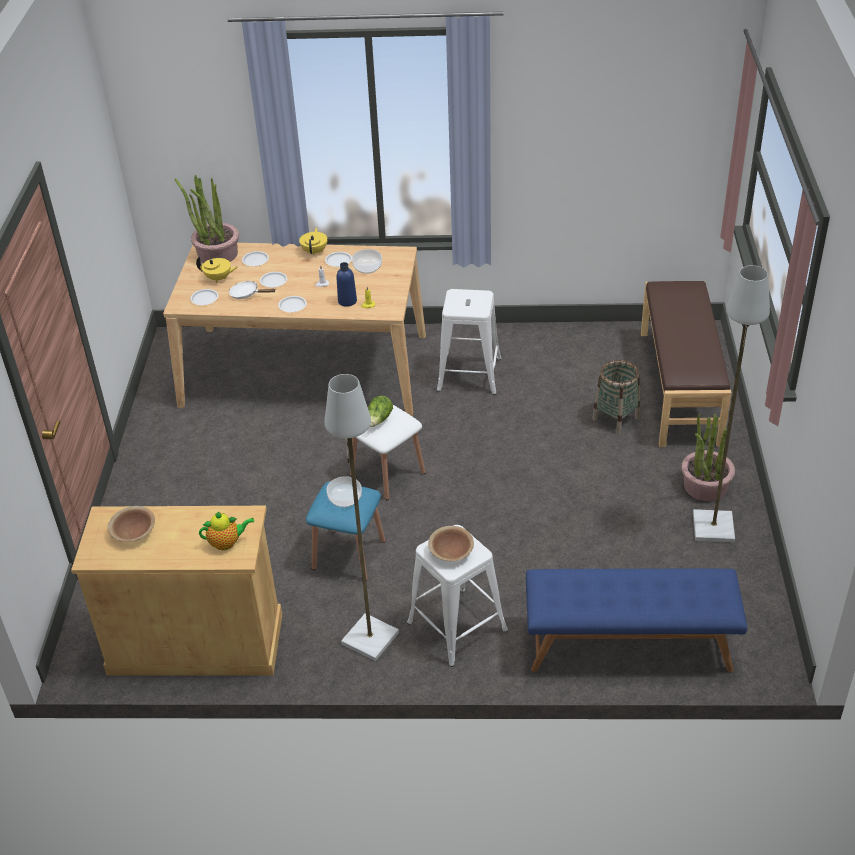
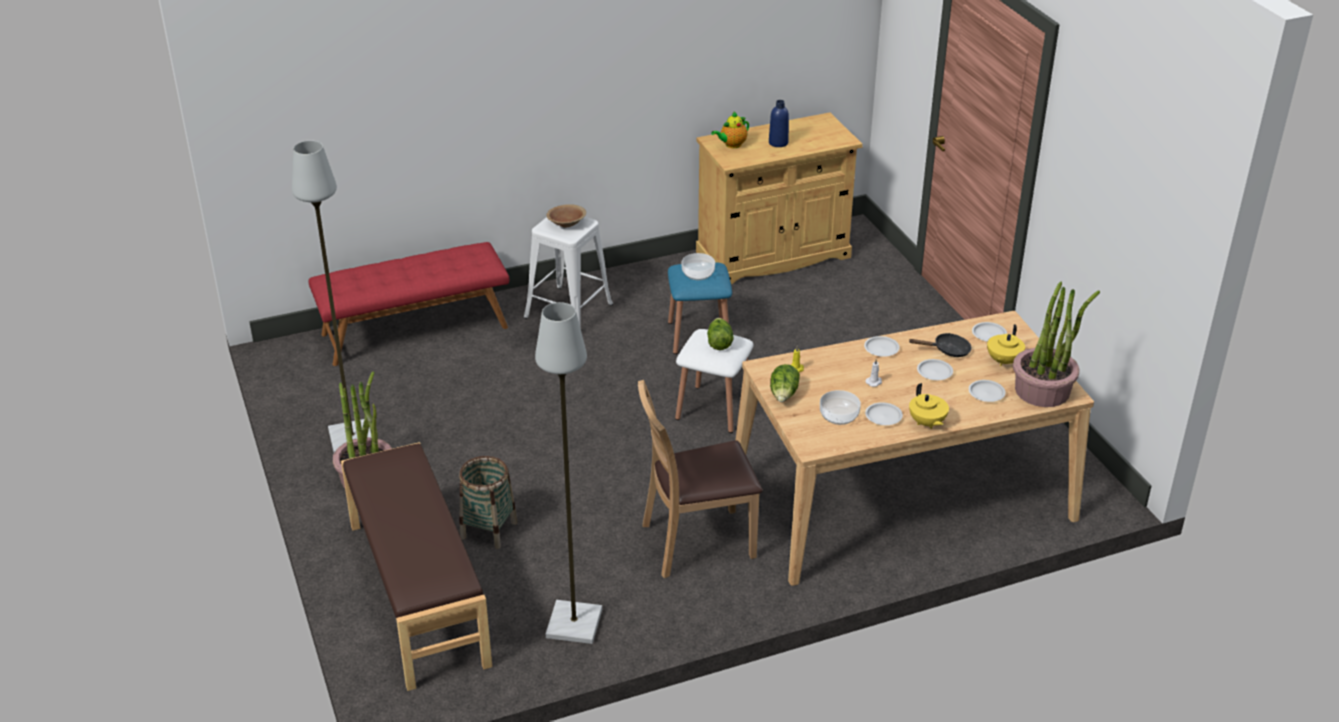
camera: 155 degrees right, 5 degrees down
(134, 533) = (809, 136): brown bowl -> none
(218, 278) = (1003, 361): yellow teapot -> yellow teapot turned 45 degrees counterclockwise
(247, 294) = (947, 350): white frying pan -> black frying pan
(347, 301) = (824, 368): blue bottle -> blue bottle (778, 143)
(370, 639) = (635, 287): grey floor lamp -> grey floor lamp (573, 623)
(392, 289) = (784, 394): none -> lettuce
(469, 374) = (697, 542): white stool -> brown chair
(628, 646) = (414, 330): blue bench -> red bench

